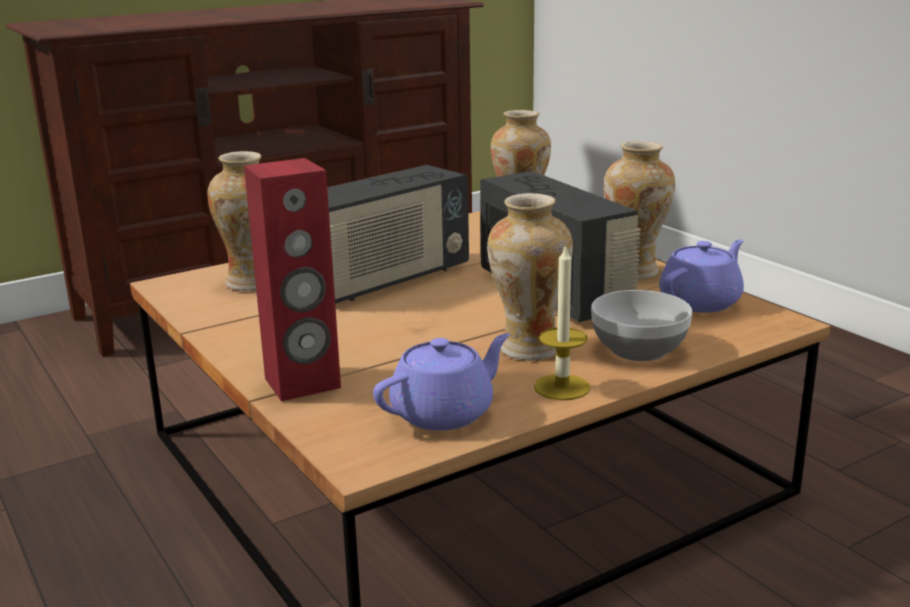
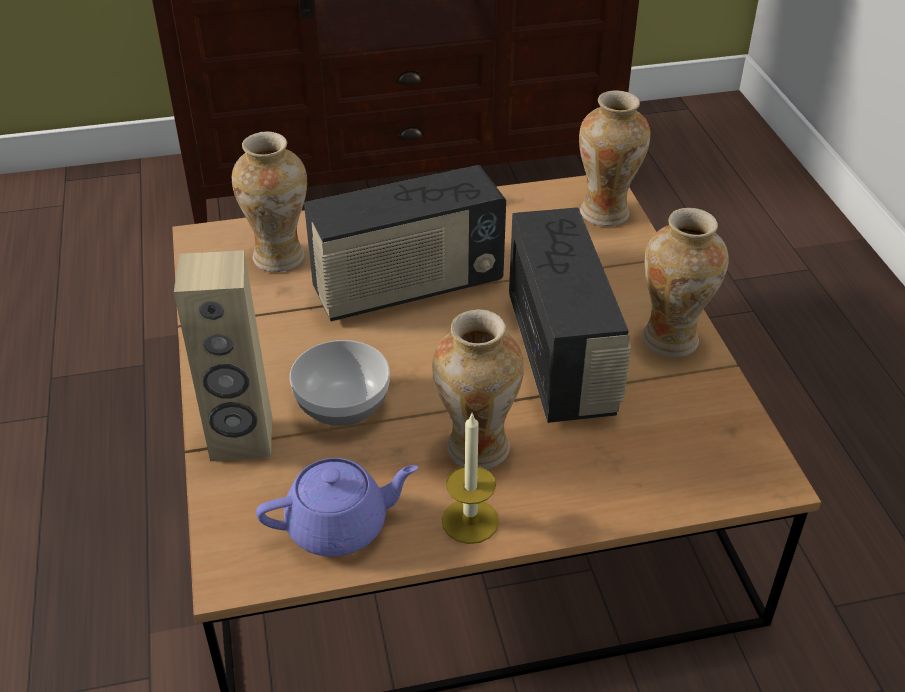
camera: 20 degrees right, 20 degrees up
(303, 383) = (241, 440): red speaker -> beige speaker
(640, 349) = (586, 482): bowl -> bowl (344, 405)
(701, 302) = (706, 418): purple teapot -> none

